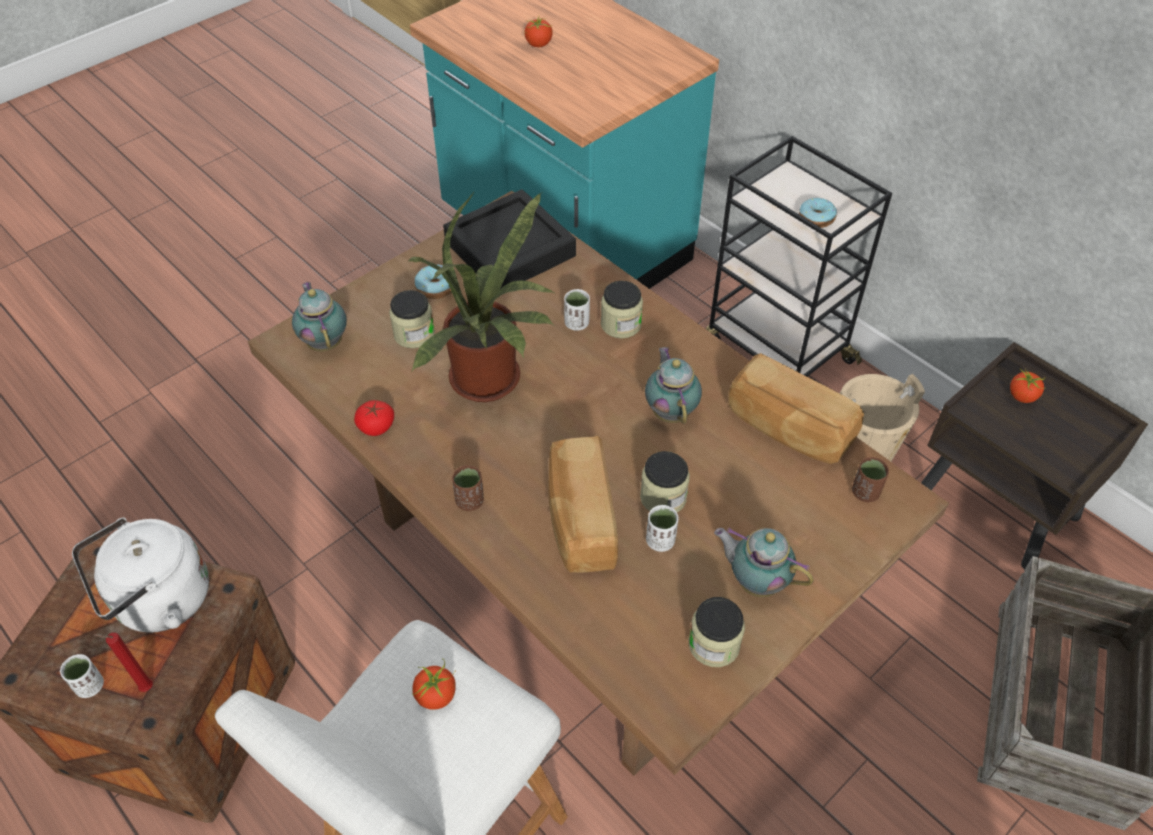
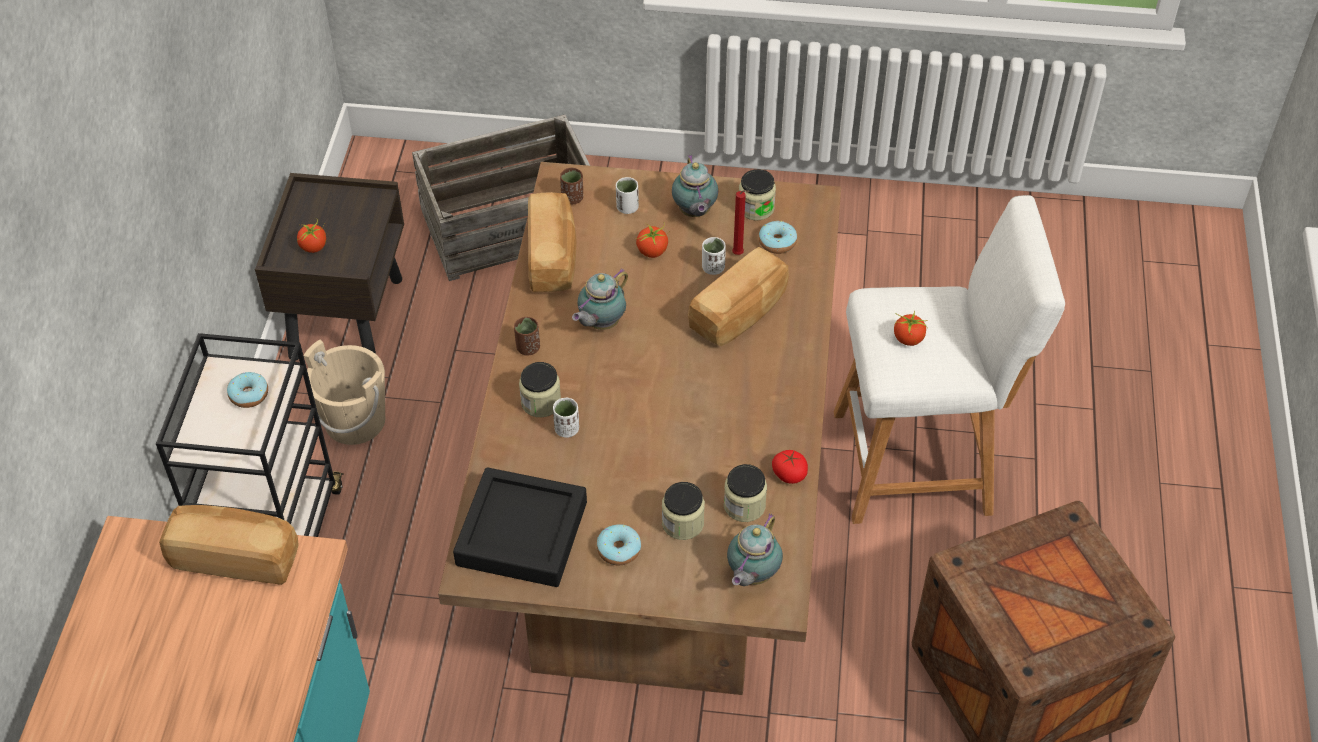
camera: 130 degrees left, 0 degrees up
(90, 686) = (1097, 572): white cup -> white cup (627, 208)
(144, 688) = (1062, 540): red candle -> red candle (739, 255)
(158, 602) = (1012, 592): white kettle -> none
(470, 501) = (788, 376): brown cup -> brown cup (528, 348)
(491, 383) = (679, 438): potted plant -> none
(538, 44) = (199, 693): tomato -> tomato (652, 251)
(622, 90) = (236, 557): none -> bread
(644, 624) = (777, 242): none -> donut
(663, 497) = (678, 285): jar -> jar (744, 505)

